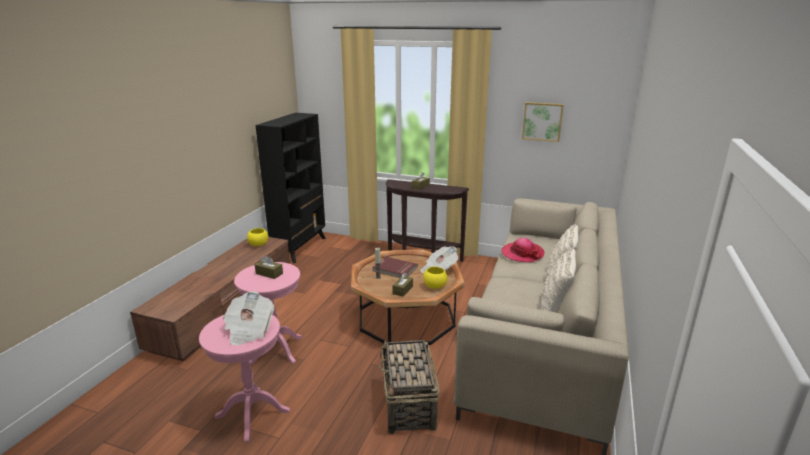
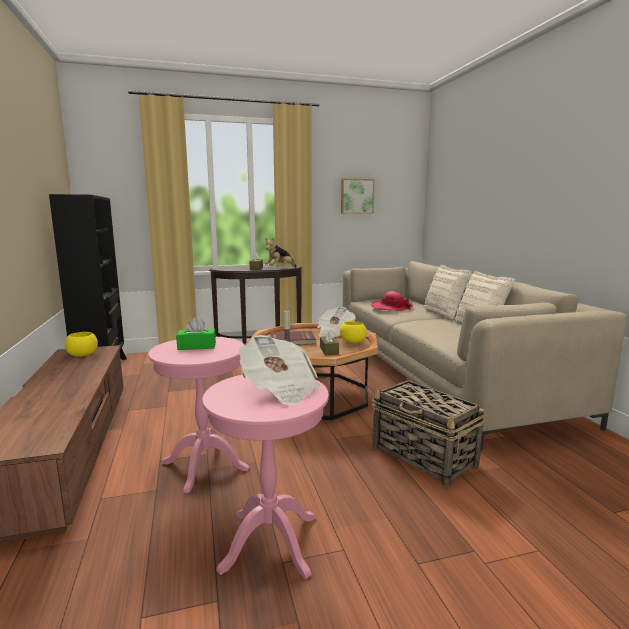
camera: 35 degrees left, 10 degrees down
(269, 273) = (197, 346): brown tissue box -> green tissue box
(439, 190) = (279, 268): none -> plush toy

